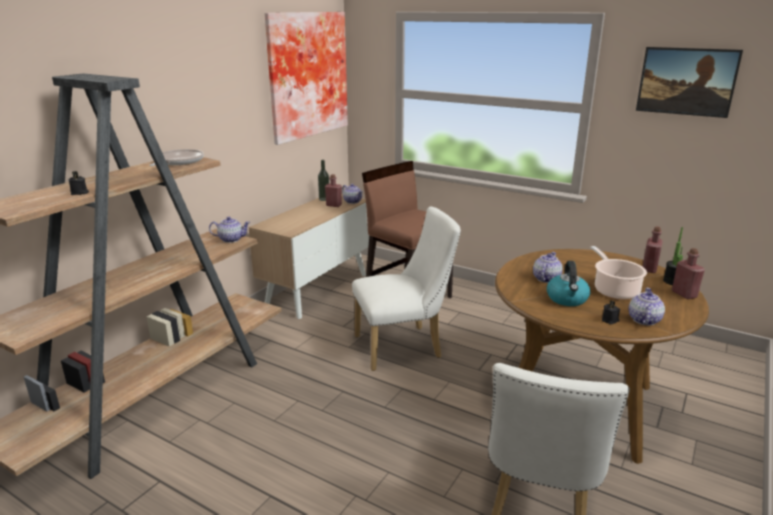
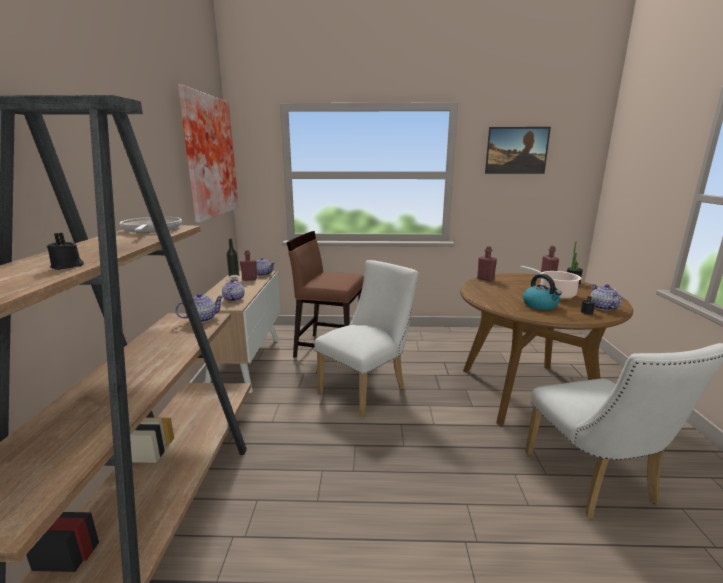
camera: 30 degrees left, 5 degrees down
(546, 279) = (505, 296): teapot -> teapot (233, 299)
(684, 294) = (591, 288): red bottle -> red bottle (485, 279)

